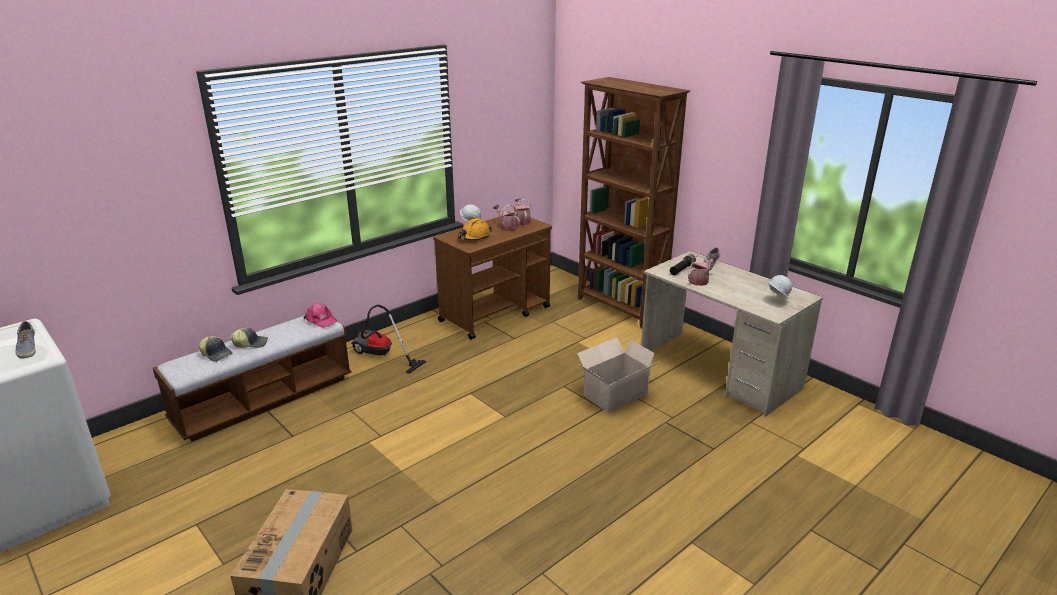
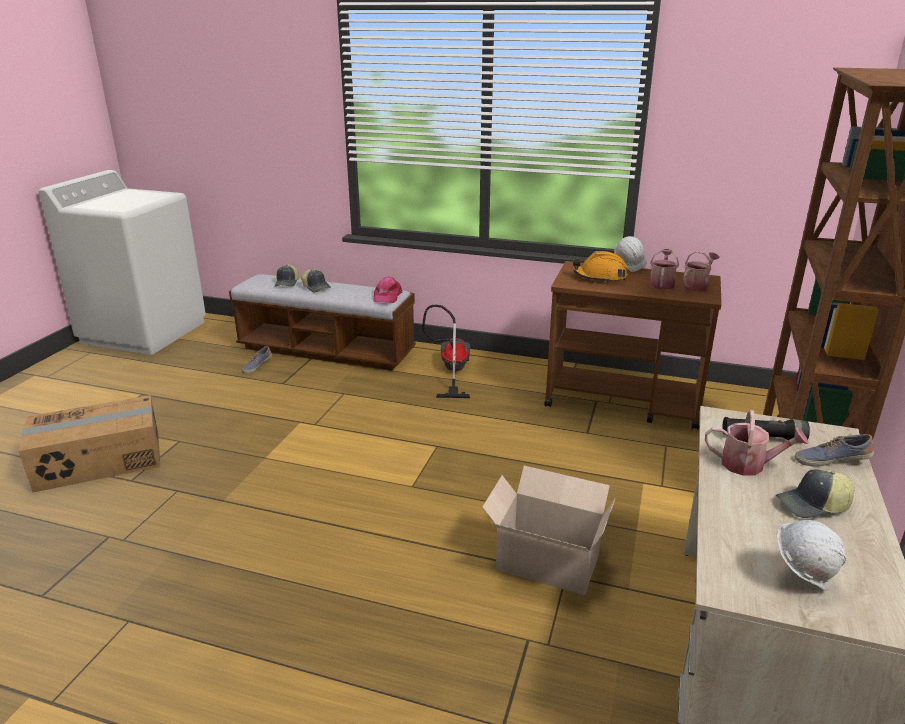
camera: 60 degrees right, 0 degrees up
(27, 348) = (134, 203): shoe -> shoe (257, 366)
(736, 281) = (813, 505): none -> cap

